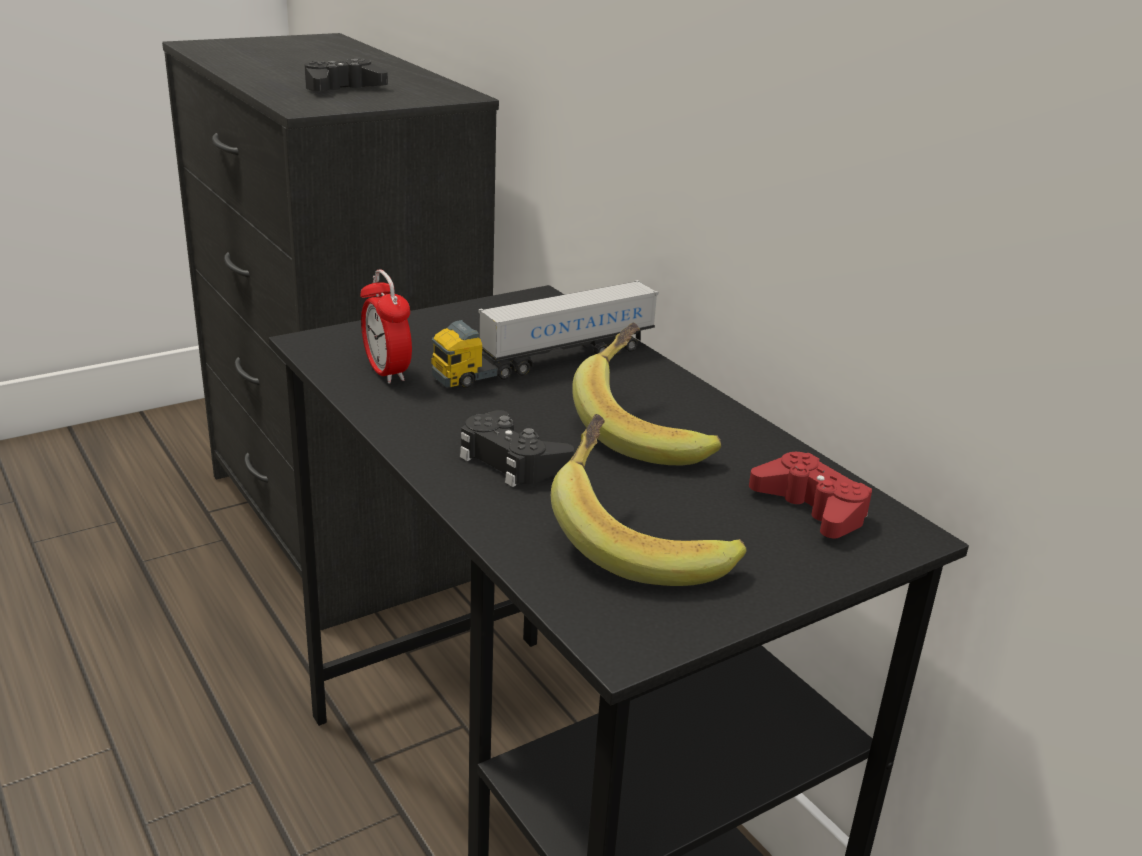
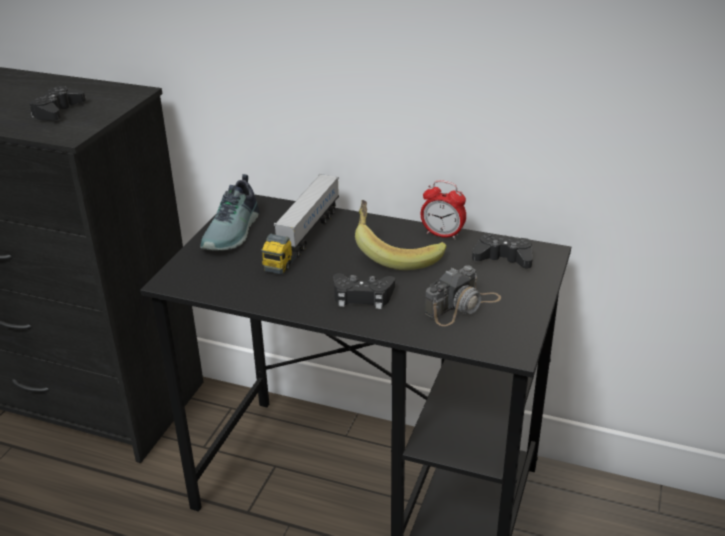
camera: 35 degrees left, 5 degrees up
(387, 372) = (237, 280): alarm clock -> alarm clock (442, 234)
(471, 322) = (234, 232): none -> shoe
(640, 540) = (462, 306): banana -> camera
(811, 507) = (503, 258): red game controller -> black game controller

